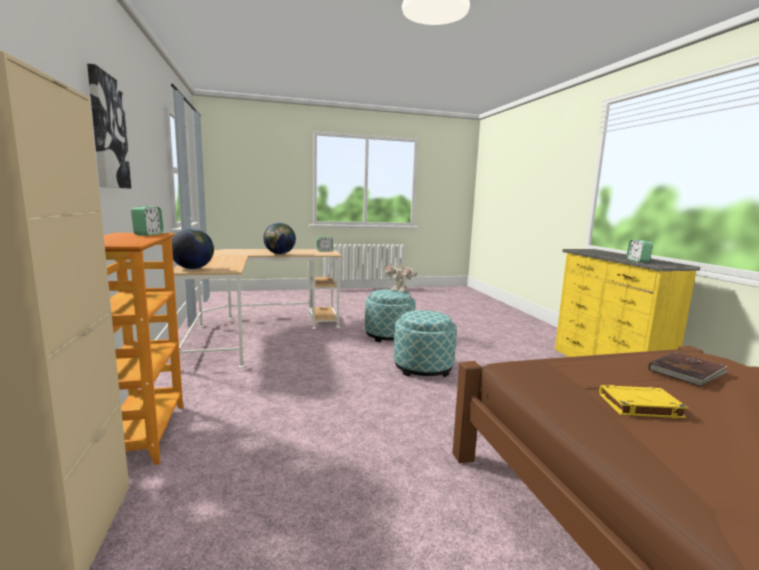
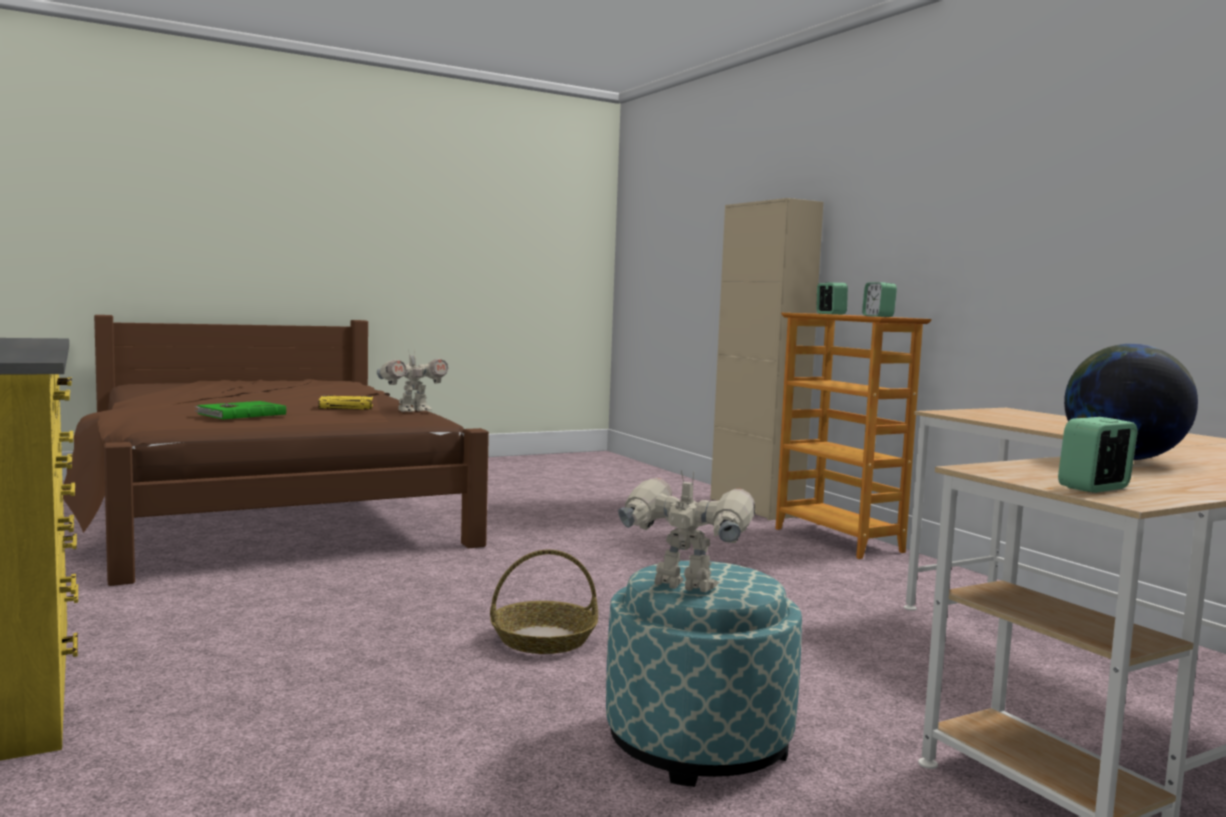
camera: 165 degrees right, 5 degrees down
(107, 132) = (980, 189): picture -> none
(193, 268) = (1019, 413): globe -> none
(423, 367) = (543, 640): ottoman -> basket
(550, 389) = (412, 411): none -> toy robot
(637, 260) = (35, 342): alarm clock -> alarm clock (830, 314)
(688, 371) = (240, 414): brown book -> green book

